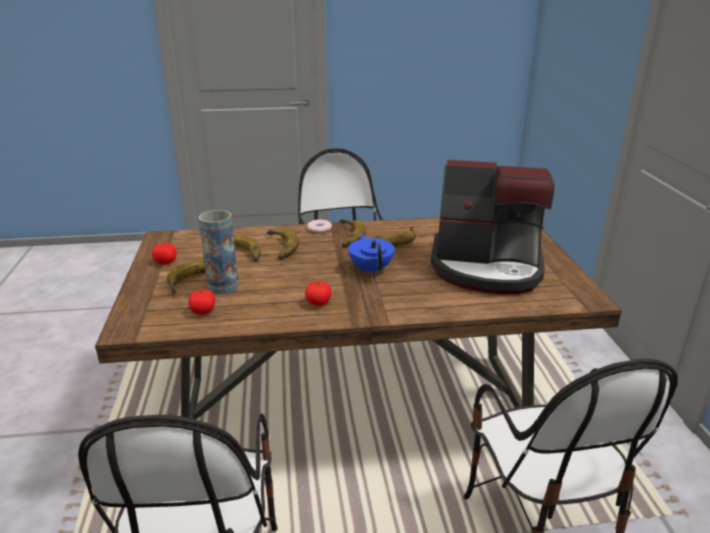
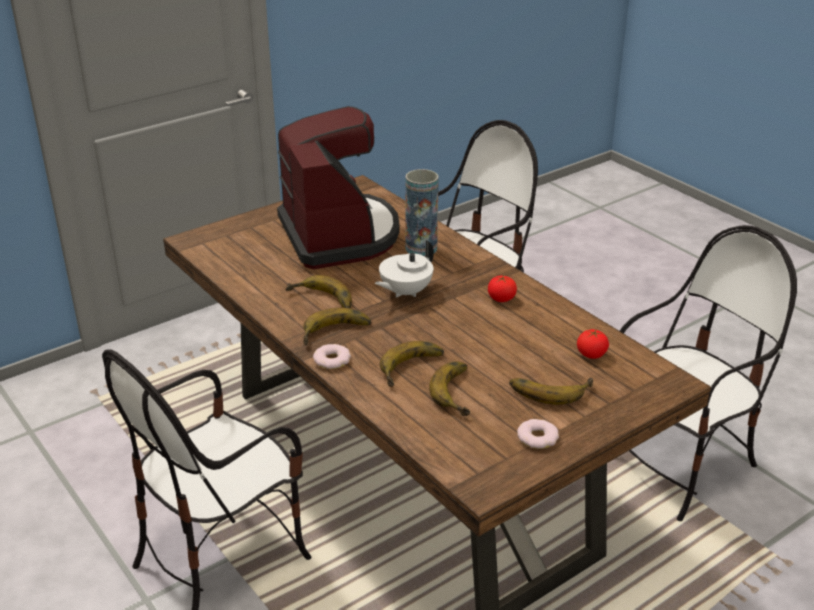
camera: 120 degrees left, 5 degrees up
(165, 262) = (537, 437): tomato -> donut
(223, 286) = (537, 365): vase -> vase (421, 248)
(371, 269) = (405, 292): blue teapot -> white teapot

